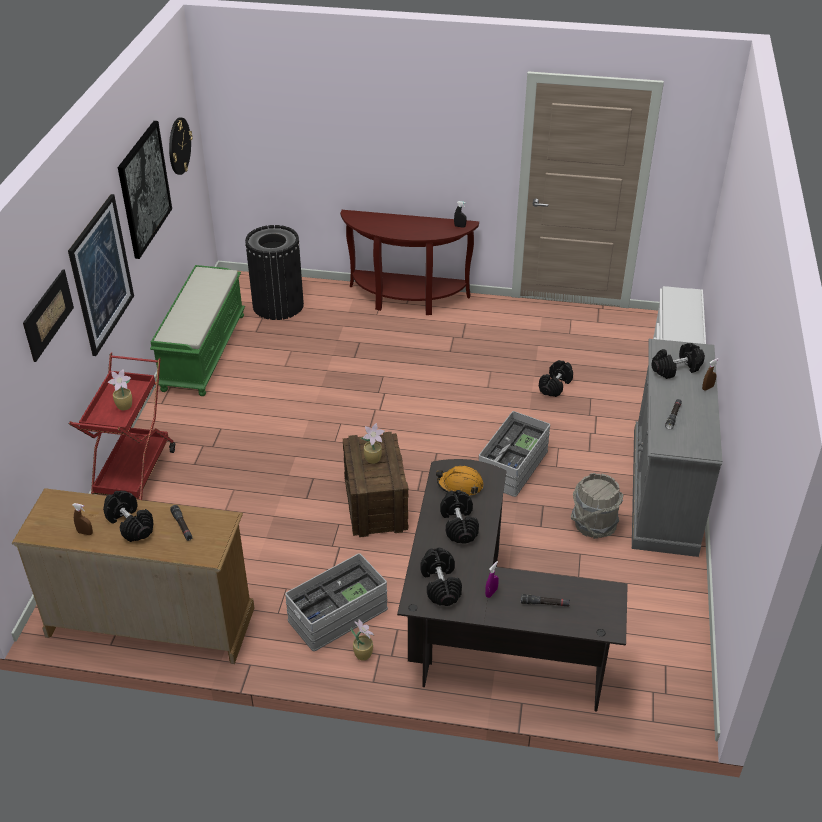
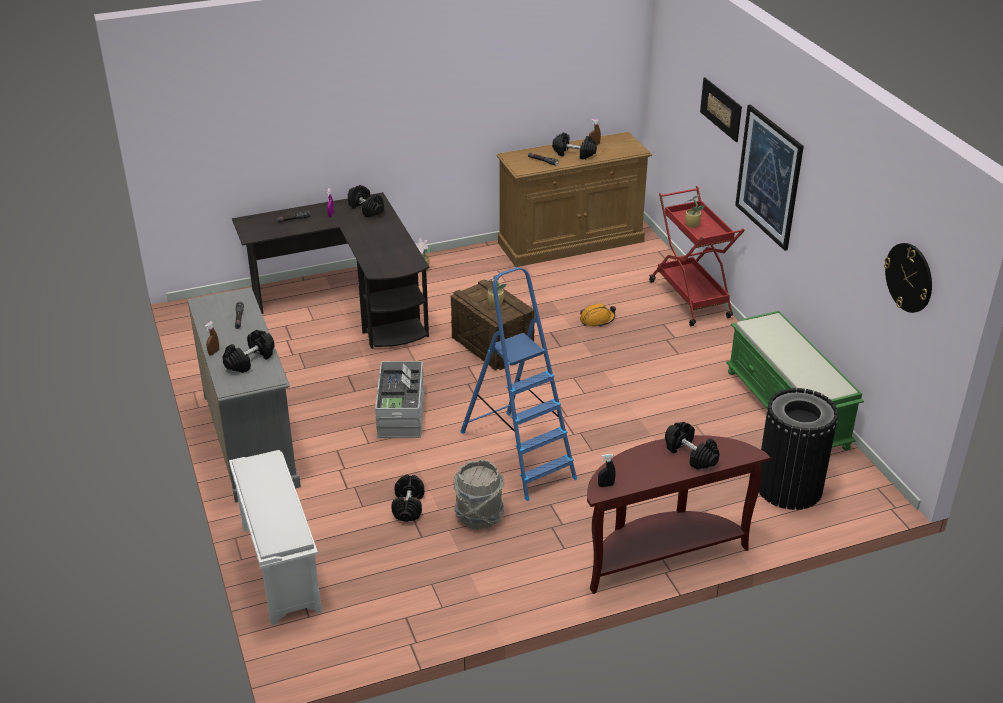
camera: 150 degrees right, 5 degrees down
(144, 189) = (841, 214): picture -> none
(338, 615) = (457, 280): grey storage box -> none
(443, 393) = (518, 455): none -> blue step ladder
(458, 525) = (378, 238): black dumbbell -> black dumbbell (691, 454)
(460, 485) = (395, 258): orange hard hat -> orange hard hat (597, 320)
(594, 524) = (303, 391): grey bucket -> grey bucket (478, 516)

